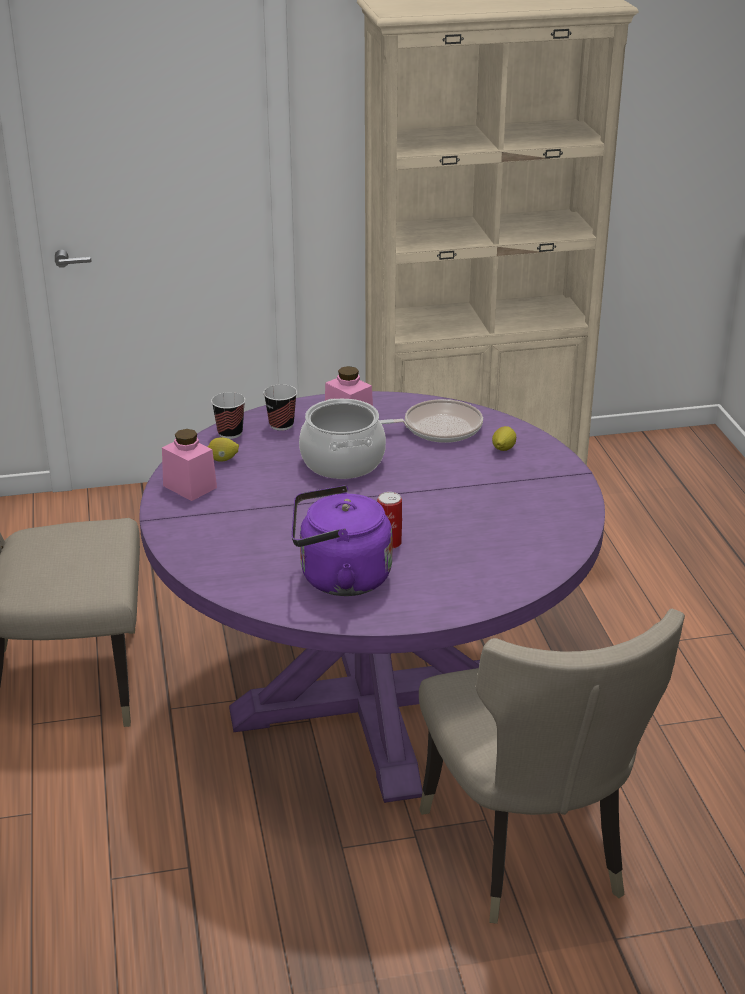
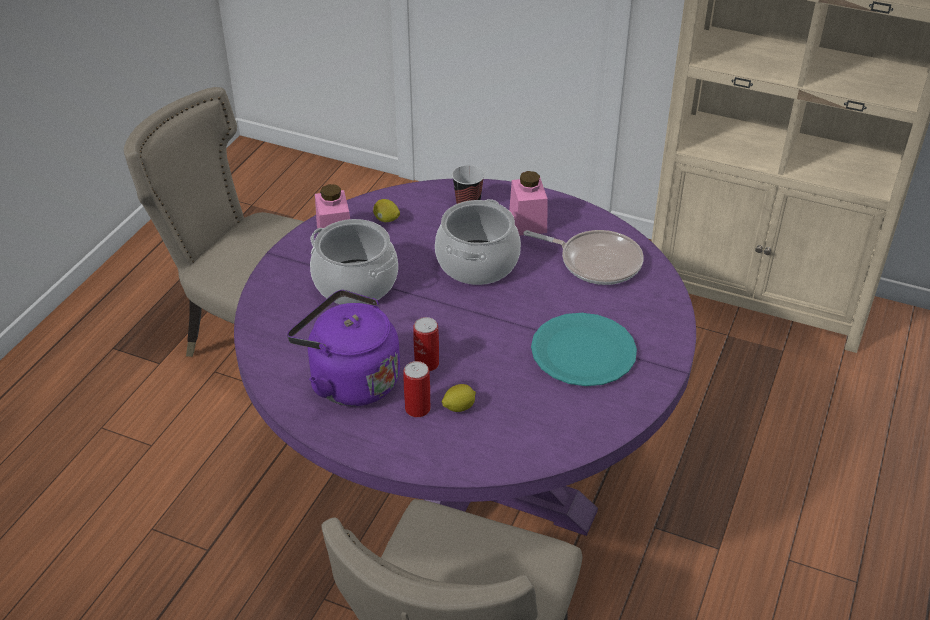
camera: 35 degrees right, 10 degrees up
(230, 433) = (419, 196): cup -> none
(255, 512) = (356, 283): none -> cooking pot
(420, 574) = (417, 408): none -> can
(501, 488) = (583, 352): none -> turquoise plate
(503, 449) = (631, 310): lemon -> lemon (458, 407)

